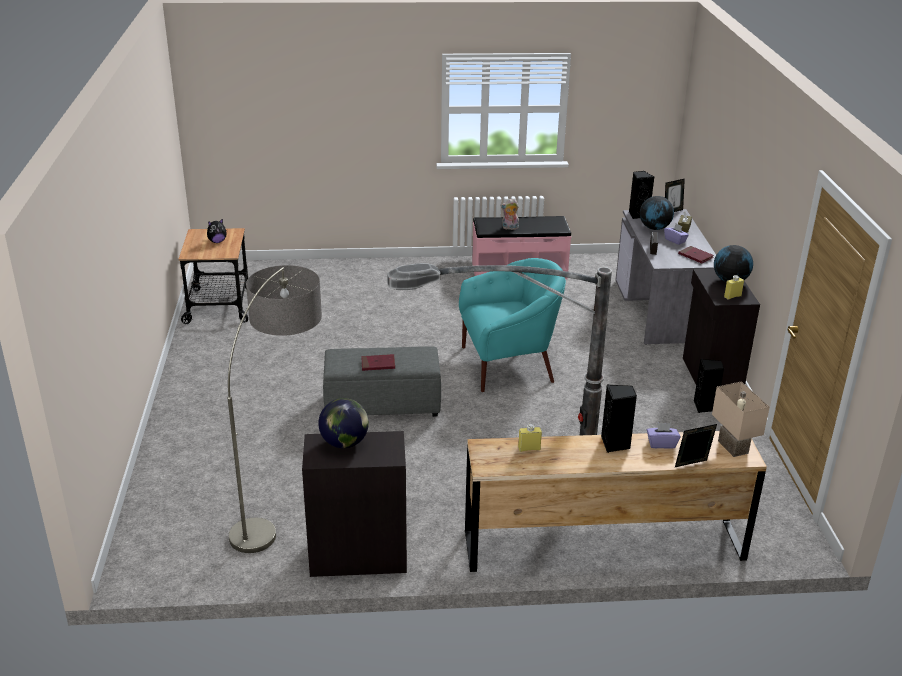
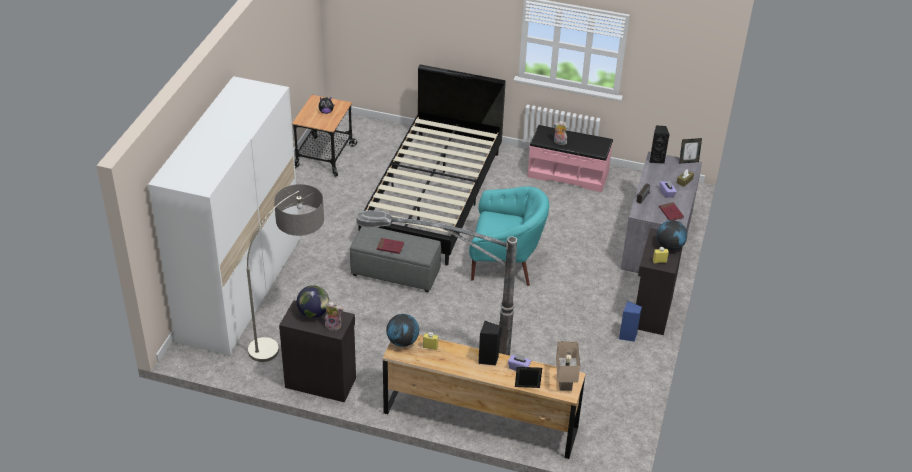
camera: 20 degrees right, 10 degrees up
(180, 470) = (240, 289): none -> white wardrobe
(380, 320) = (433, 197): none -> black bed
(383, 450) = (334, 325): none -> plush toy
(655, 228) = (660, 176): globe -> globe (403, 342)
(705, 407) = (628, 336): black speaker -> blue speaker

